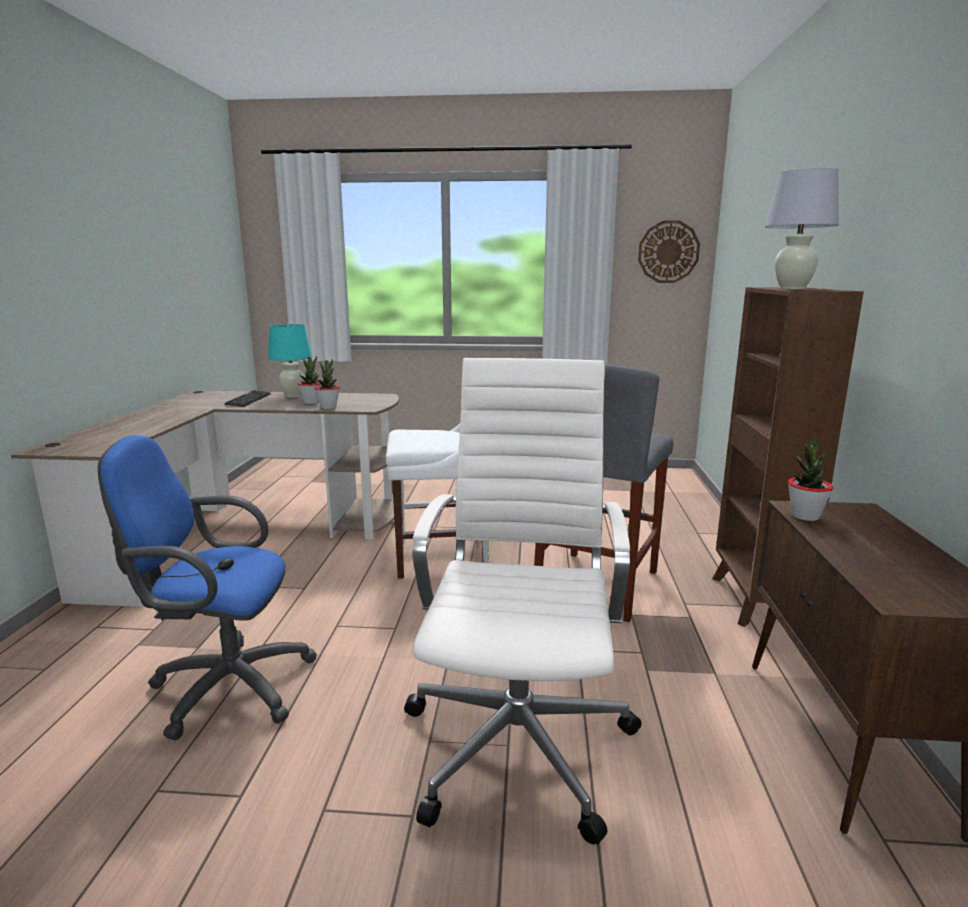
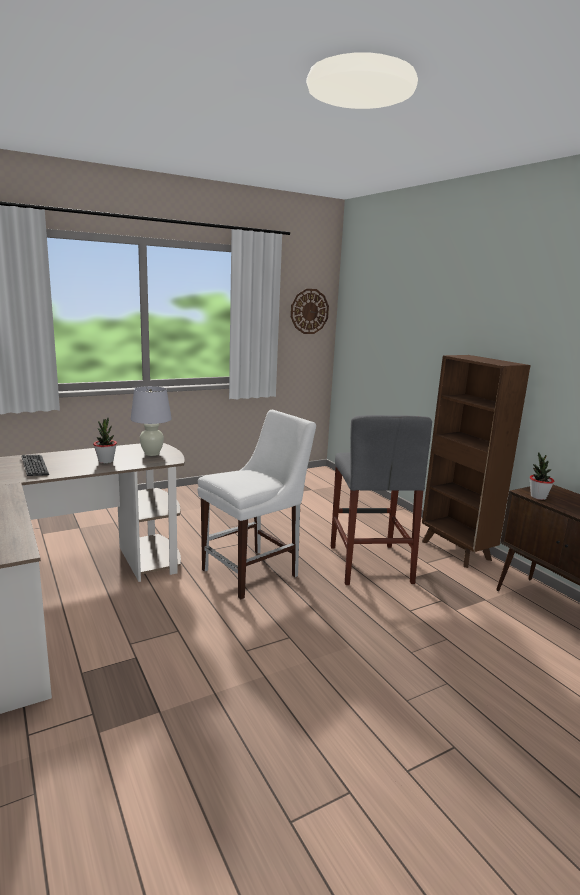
camera: 35 degrees left, 0 degrees up
(224, 687) = (228, 730): blue office chair -> none
(293, 395) = (69, 455): turquoise table lamp -> none
(328, 407) = (134, 464): potted plant -> none
(519, 739) = (448, 677): white office chair -> none
(792, 289) = (489, 361): white table lamp -> white table lamp (152, 453)

